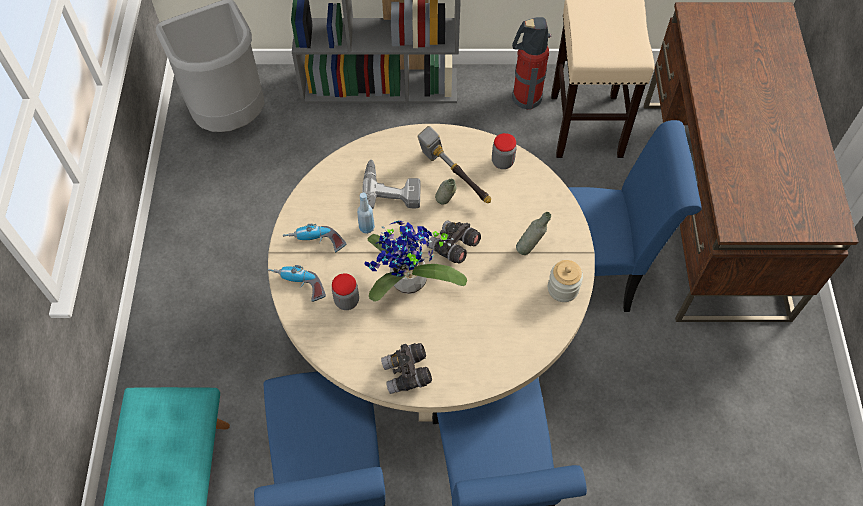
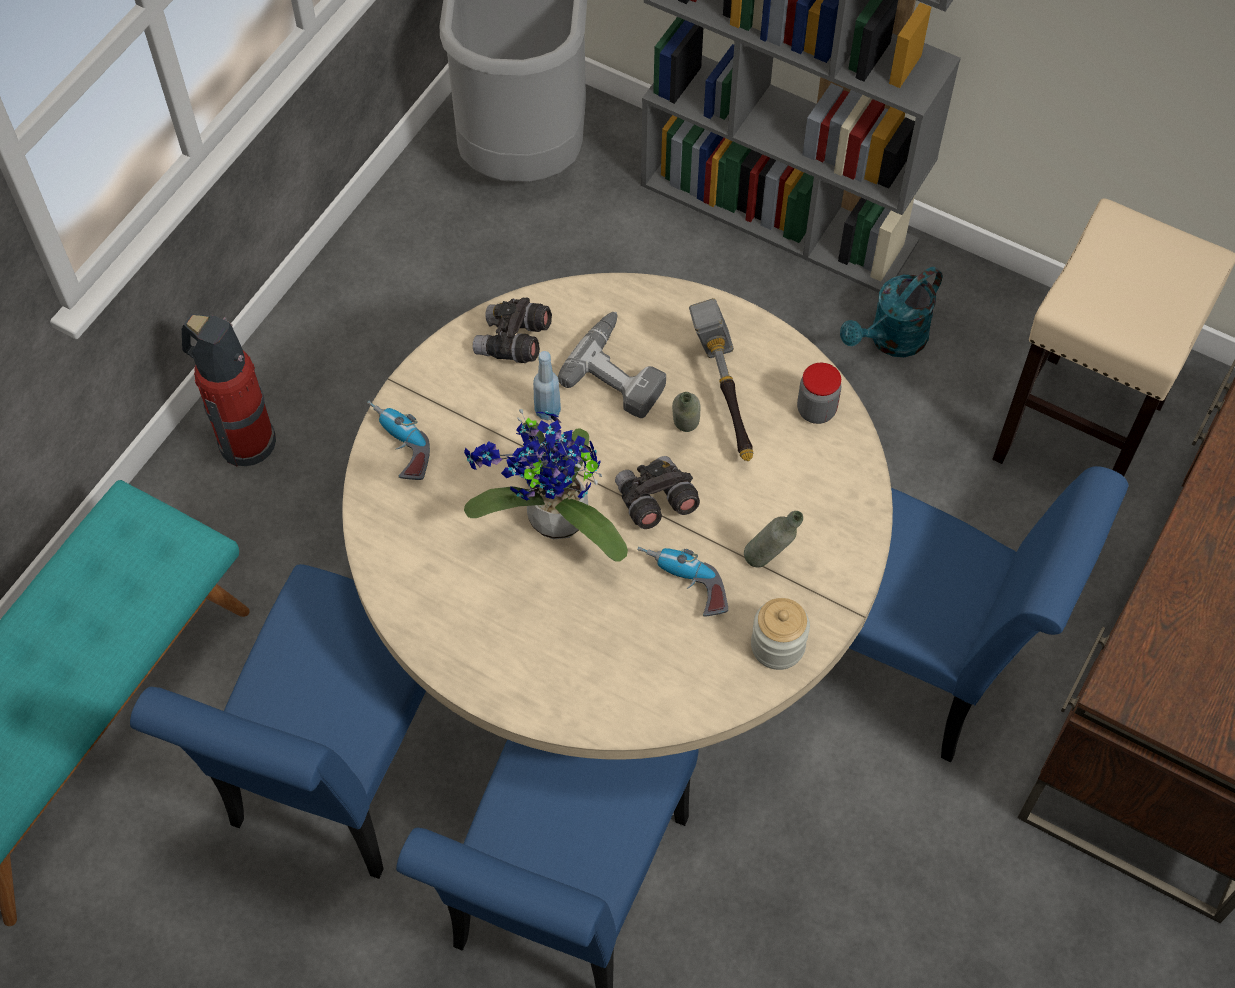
camera: 30 degrees right, 0 degrees up
(315, 243) = (460, 396): power drill -> power drill (682, 584)
(347, 301) = (451, 502): jar -> none
(407, 374) = (467, 649): grey binoculars -> grey binoculars (513, 343)
(473, 123) = (891, 340): none -> turquoise watering can
(525, 97) = (1004, 337): fire extinguisher -> fire extinguisher (244, 440)

